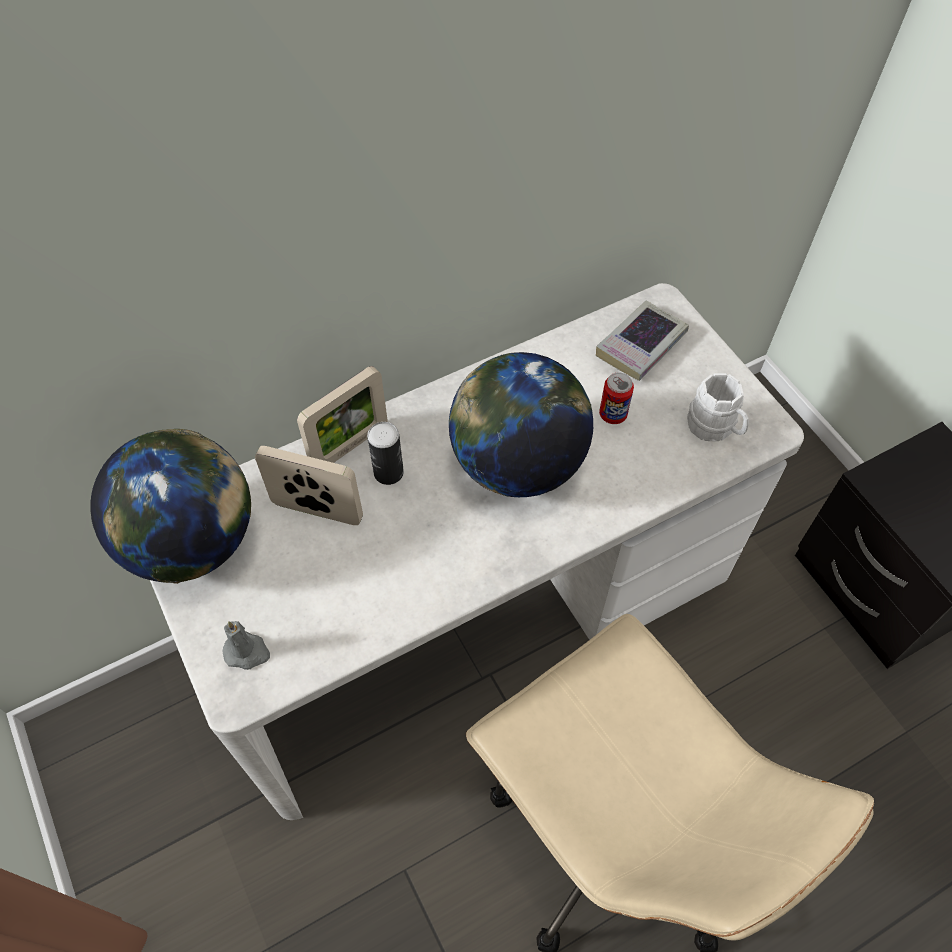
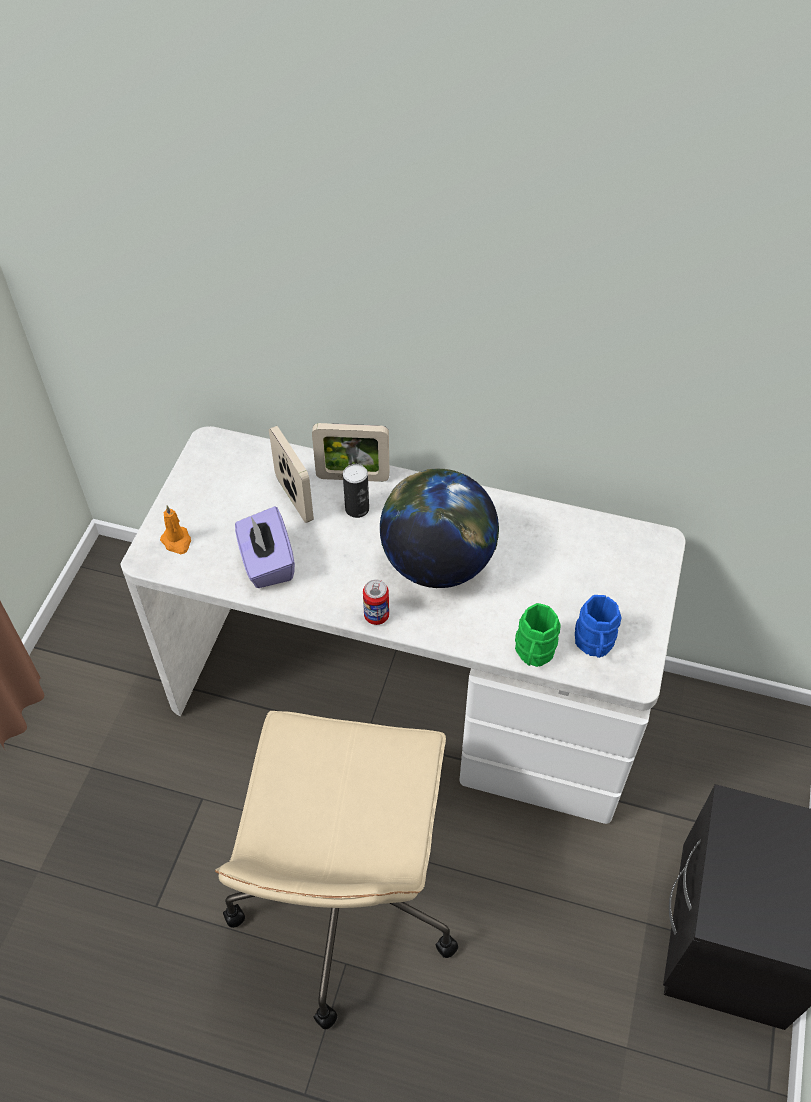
camera: 45 degrees right, 5 degrees down
(193, 542) = (214, 463): globe -> none
(247, 652) = (177, 541): grey candle -> orange candle
(364, 594) = (267, 563): none -> purple tissue box
(613, 414) = (535, 583): can -> can (376, 615)
(641, 345) = (609, 556): book -> none
(681, 476) = (533, 653): none -> green mug
(715, 428) = (594, 645): white mug -> blue mug

